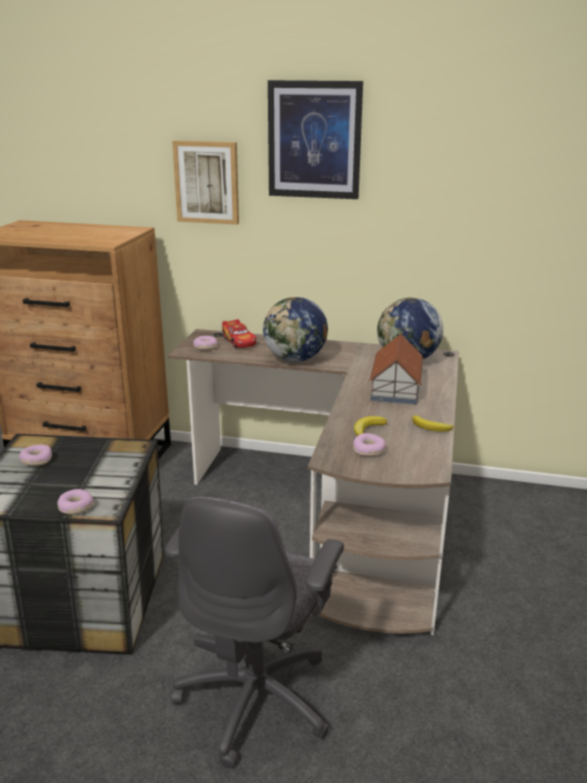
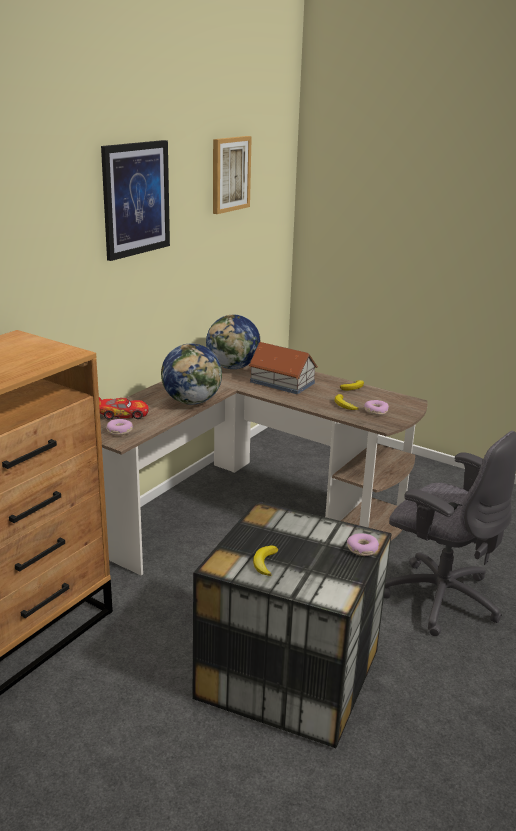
camera: 70 degrees left, 0 degrees up
(36, 460) = (265, 563): donut -> banana
(207, 182) = (55, 262): picture -> picture (230, 174)

